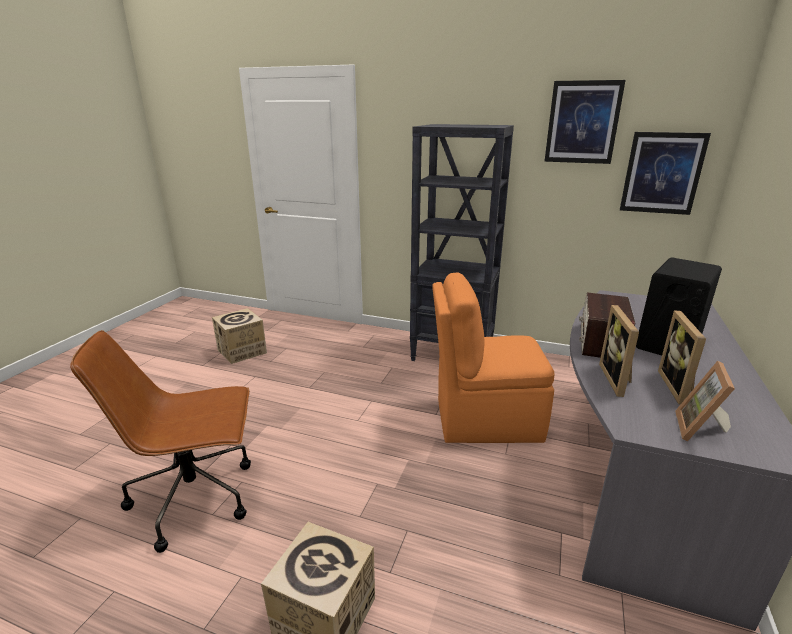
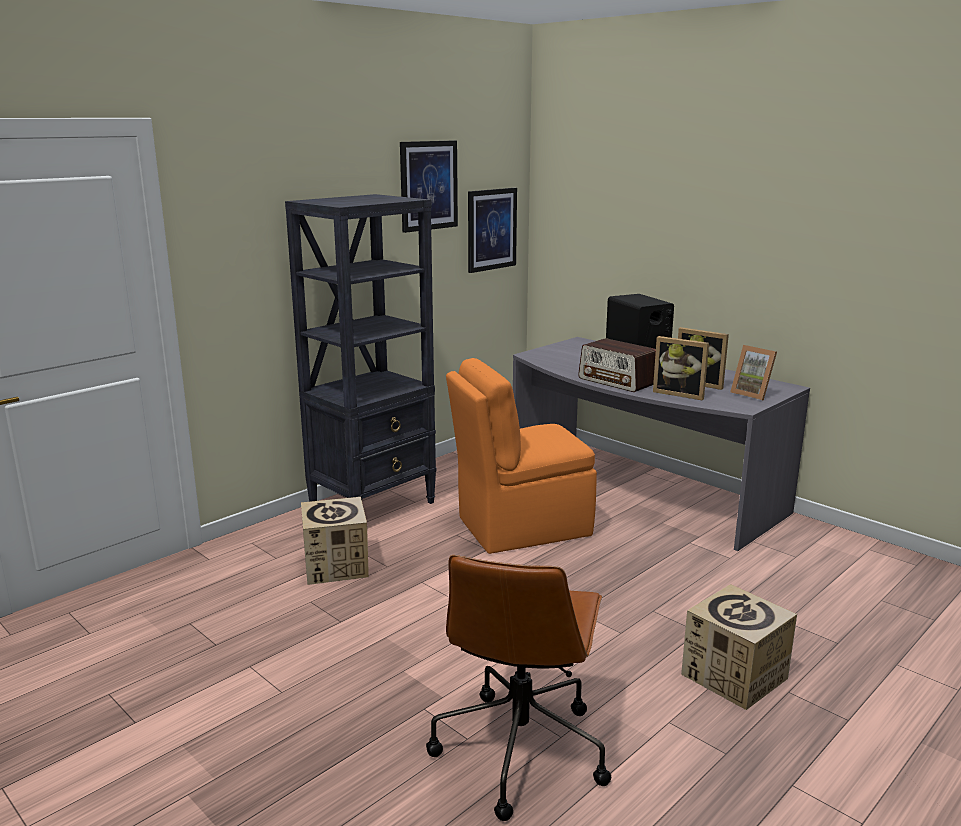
camera: 65 degrees left, 5 degrees down
(242, 351) = (139, 670): cardboard box -> cardboard box (336, 566)
(484, 419) = (520, 527): orange chair -> orange chair turned 45 degrees clockwise

